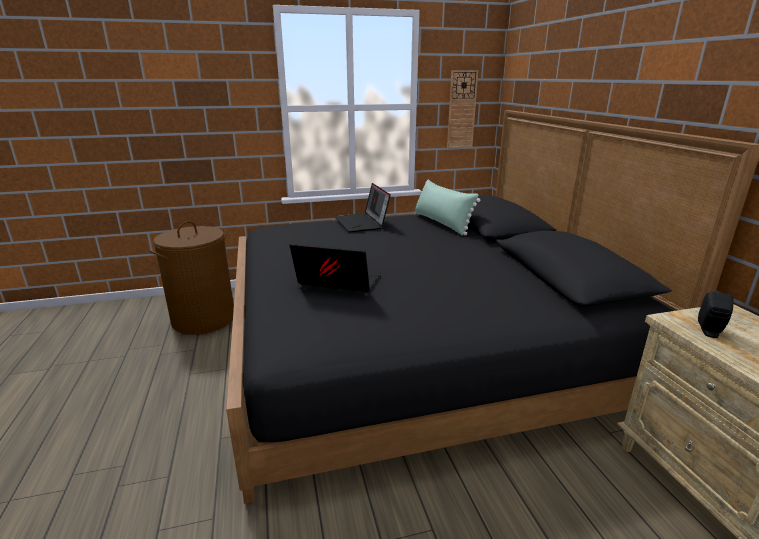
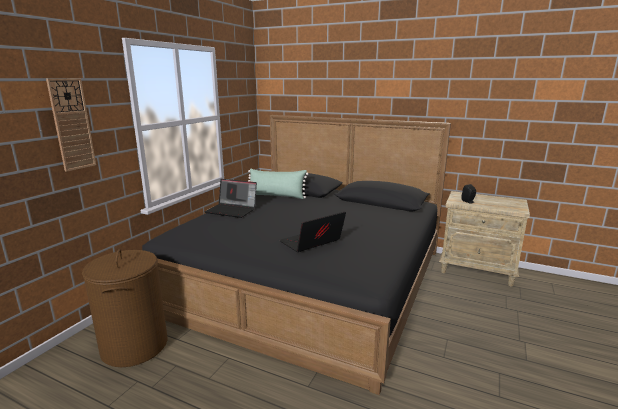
camera: 50 degrees left, 5 degrees down
(461, 110) = (241, 117): wall clock -> wall clock (72, 124)

